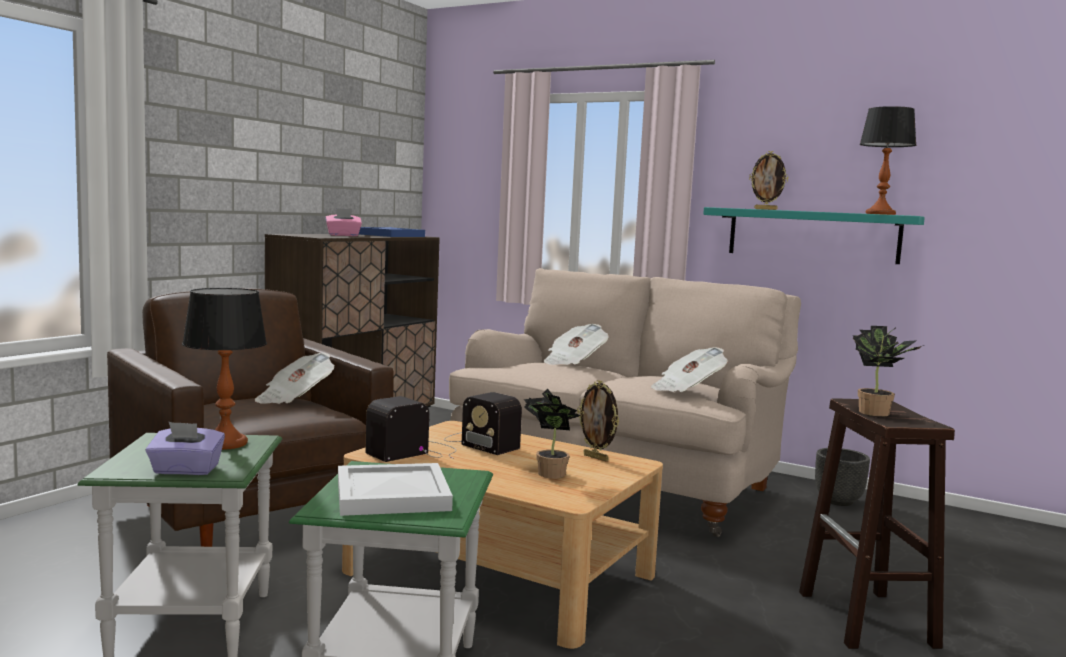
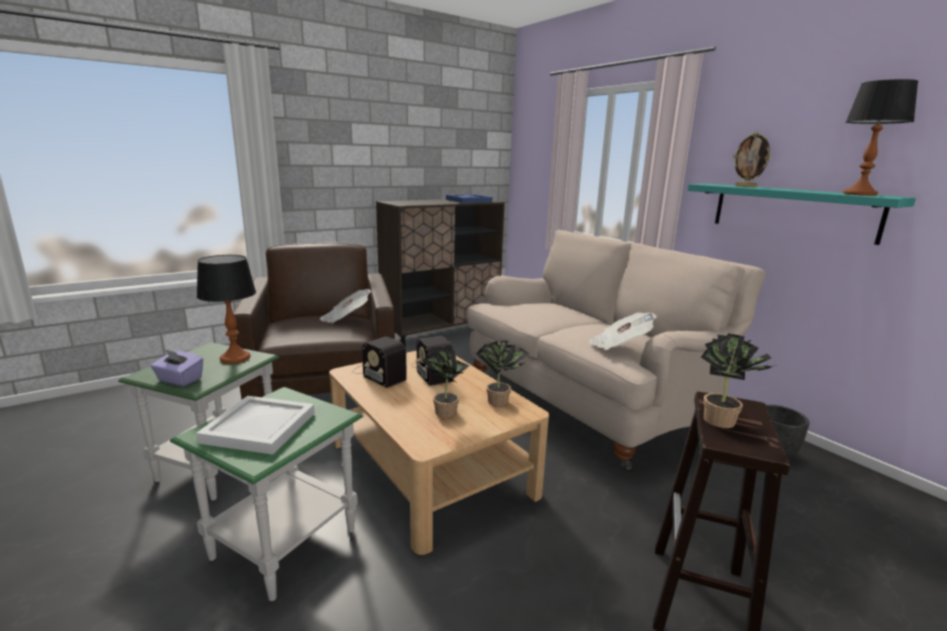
camera: 25 degrees right, 10 degrees up
(343, 235) = (428, 202): pink tissue box -> none
(415, 451) = (378, 373): radio -> radio turned 120 degrees counterclockwise
(573, 362) = (557, 307): newspaper -> none
(596, 457) = (500, 400): picture frame -> potted plant

